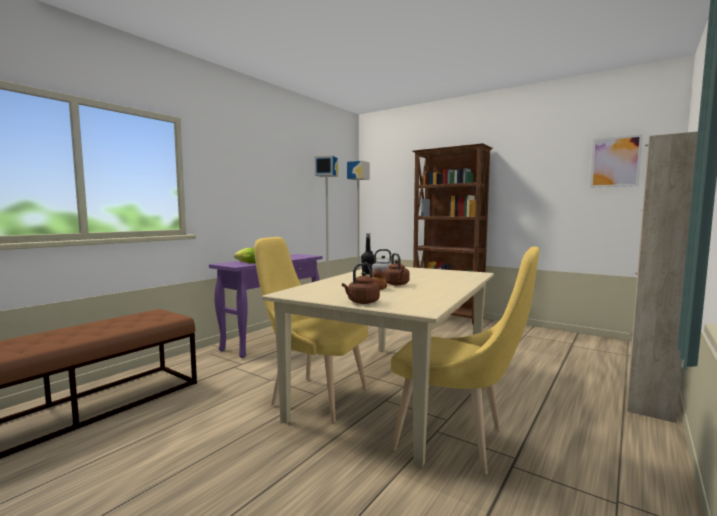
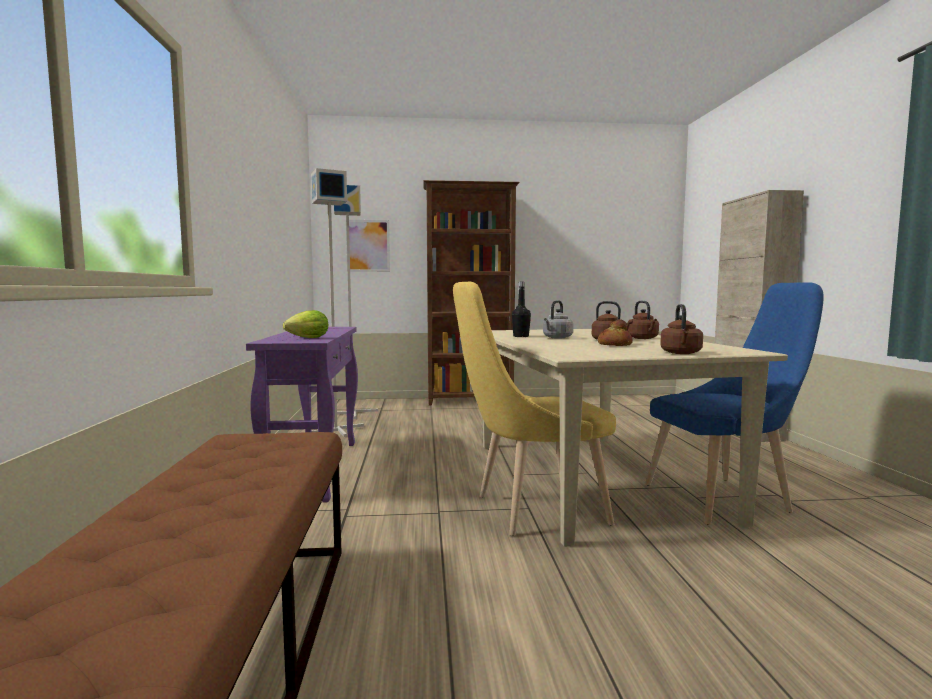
camera: 40 degrees left, 0 degrees up
(436, 286) = (643, 338): none -> brown kettle
(457, 441) = (724, 498): yellow chair -> blue chair
(615, 162) = (632, 217): picture -> picture (368, 246)

